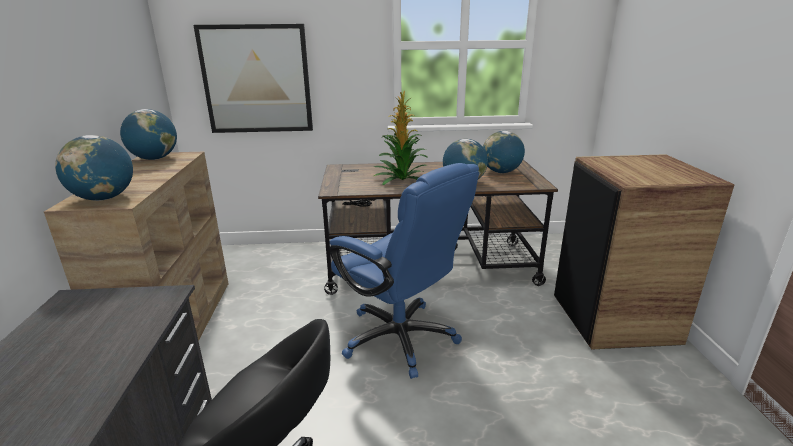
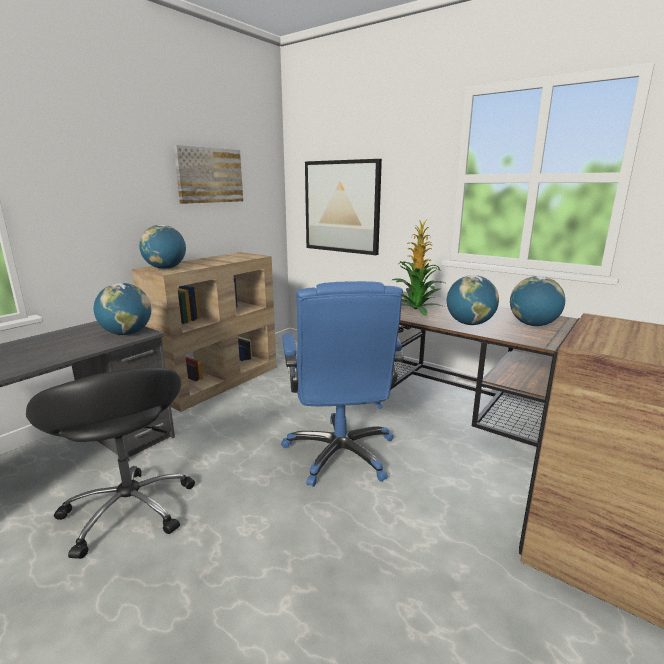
camera: 40 degrees right, 5 degrees down
(90, 51) = (209, 175): none -> picture
(154, 159) = (236, 255): globe -> globe (127, 333)

